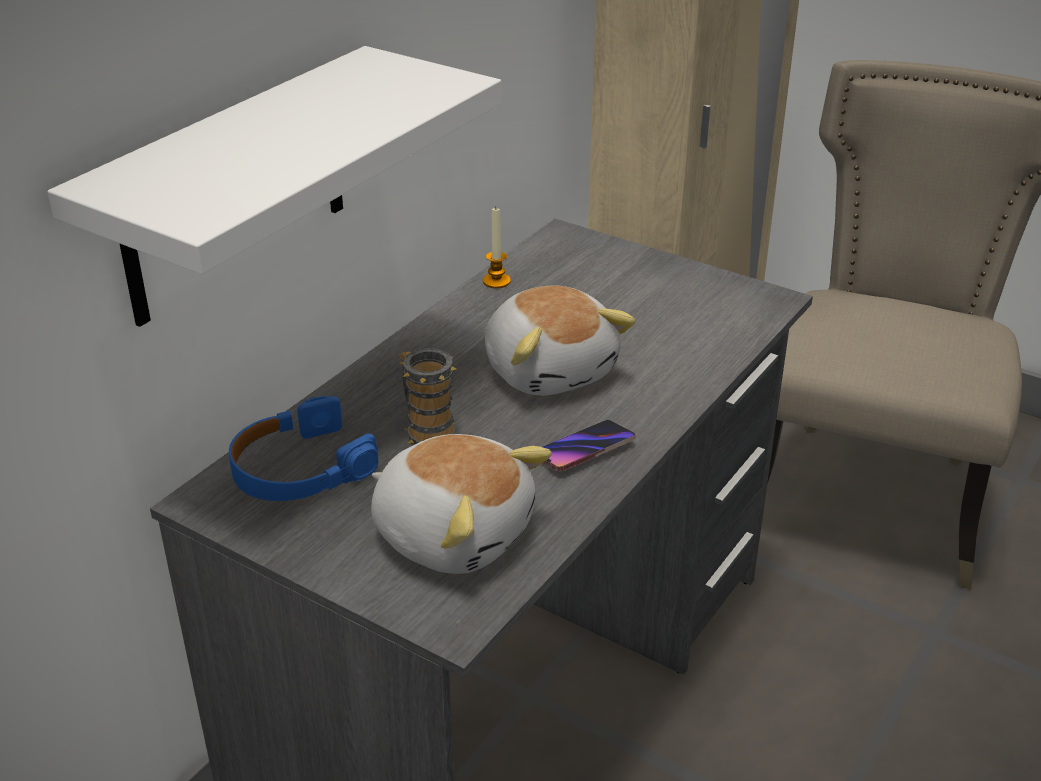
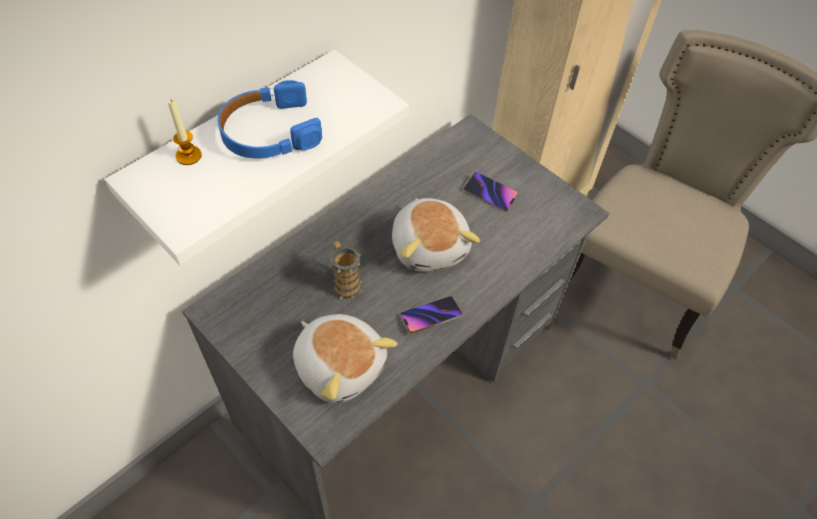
camera: 10 degrees right, 20 degrees up
(299, 469) = (268, 298): blue headphones -> blue headphones (269, 132)
(496, 281) = (419, 164): candle -> candle (188, 156)
(622, 298) = (490, 193): none -> phone

